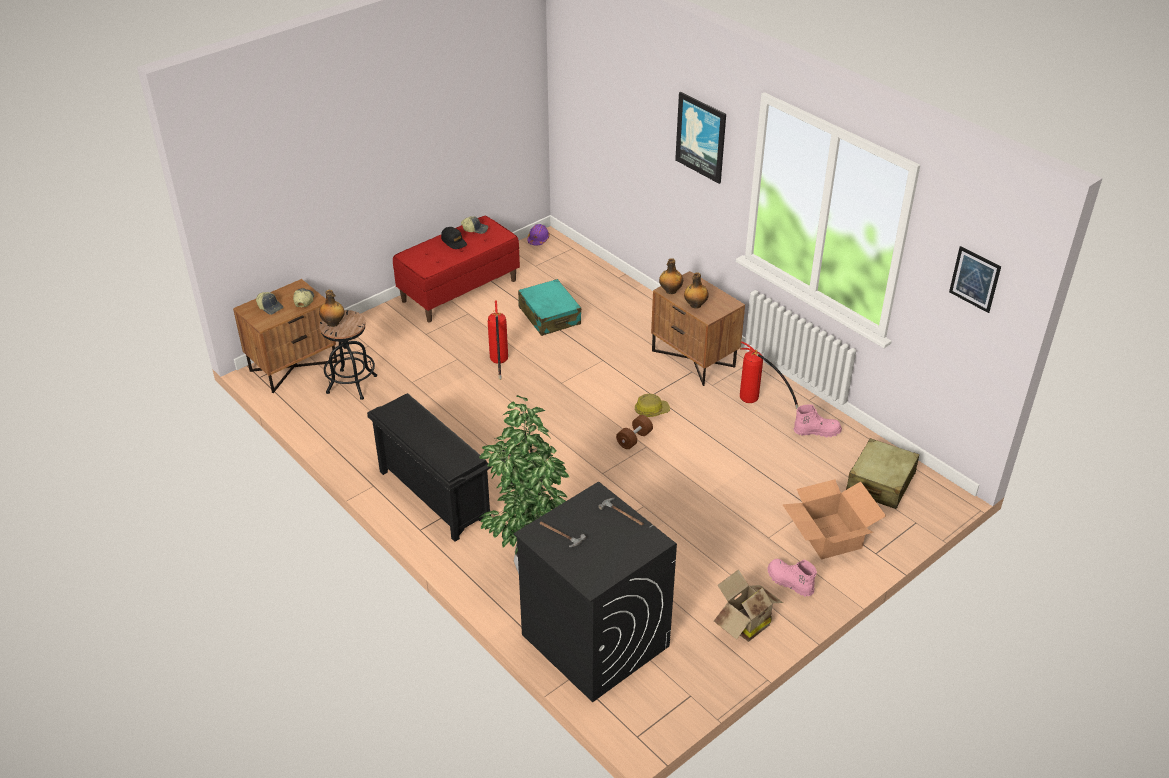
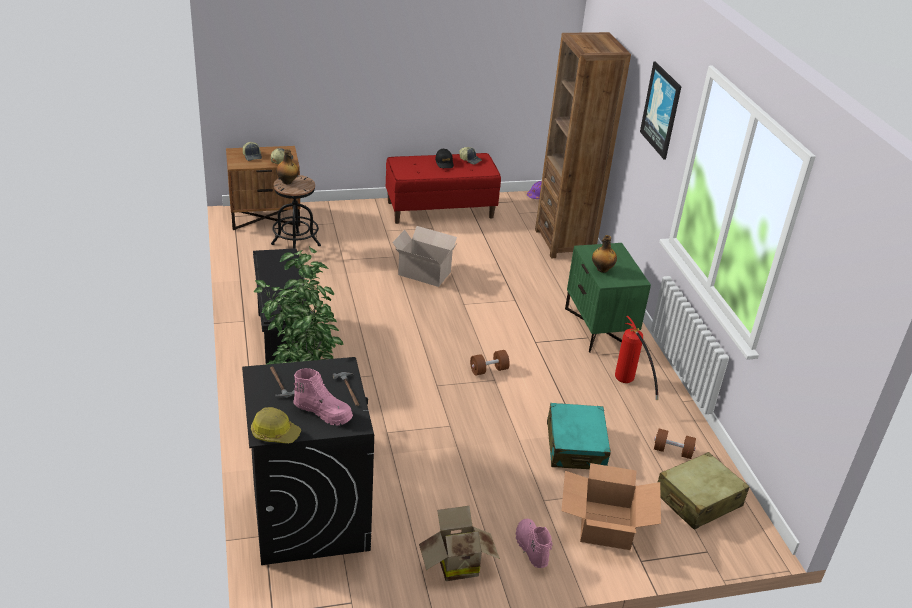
camera: 25 degrees right, 5 degrees down
(499, 365) = (423, 273): fire extinguisher -> cardboard box
(549, 316) = (498, 252): turquoise suitcase -> turquoise suitcase (575, 446)
(600, 282) = (564, 242): none -> brown bookcase
(651, 410) = (524, 353): hard hat -> hard hat (275, 433)
(670, 291) = (589, 251): bottle -> none
(694, 358) = (599, 328): brown nightstand -> green nightstand
(816, 431) = (668, 430): pink boot -> pink boot (323, 412)
(833, 449) = (672, 451): none -> brown dumbbell
(974, 279) = (836, 297): picture -> none

